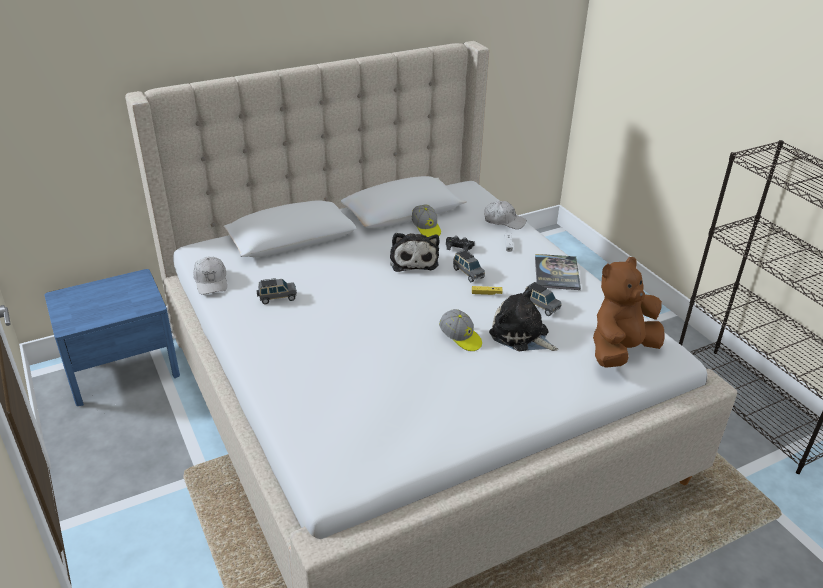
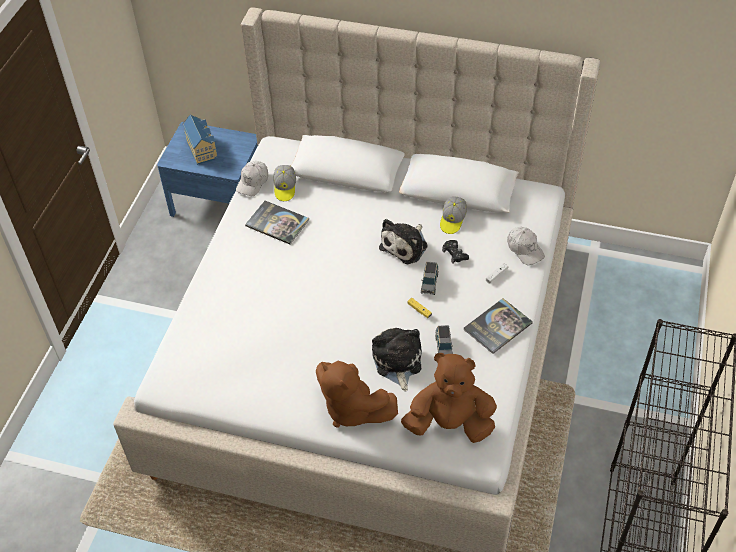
camera: 45 degrees right, 15 degrees up
(96, 302) = (202, 148): none -> toy house
(277, 298) = (277, 223): grey toy car -> book
(460, 338) = (354, 335): cap -> cap (285, 188)
(536, 388) = (352, 409): none -> brown plush toy

